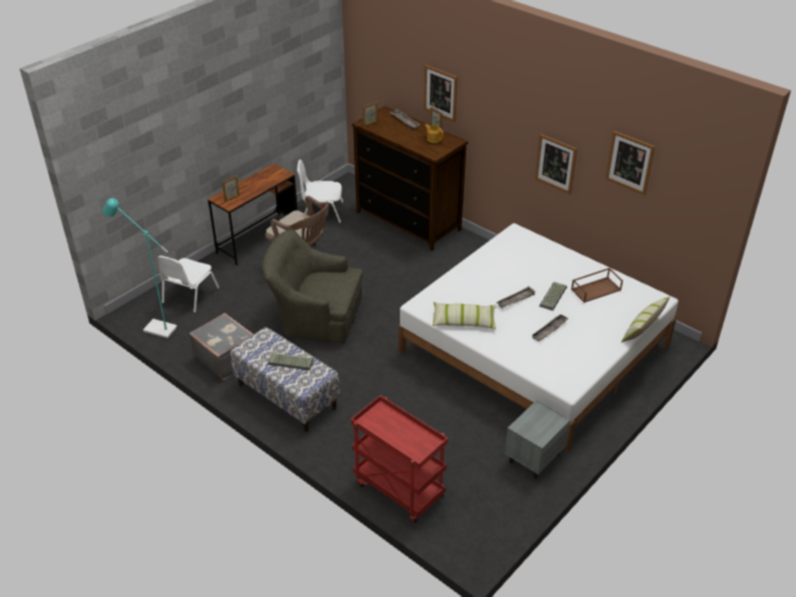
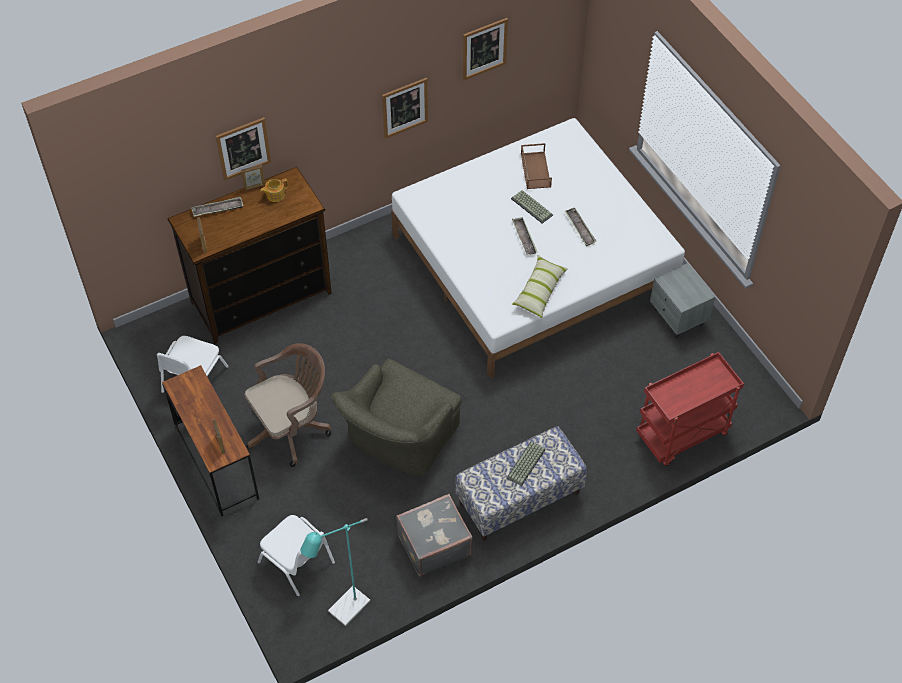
camera: 70 degrees left, 15 degrees up
(642, 329) = (606, 160): pillow -> none

